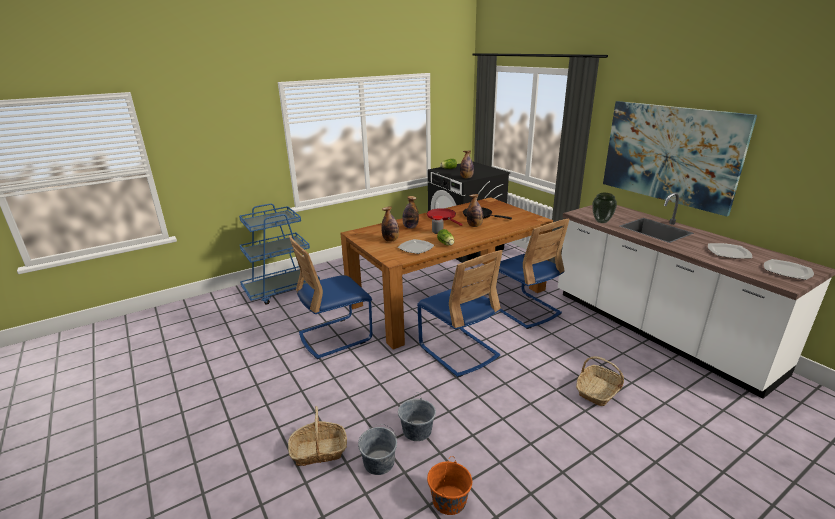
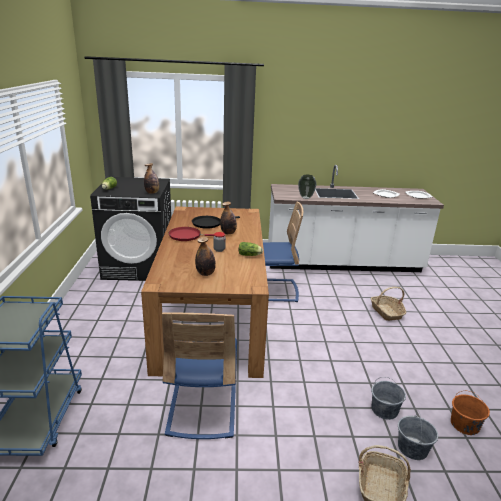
camera: 60 degrees left, 0 degrees up
(410, 227) = (188, 255): bottle -> none
(416, 248) = (241, 269): plate -> none
(458, 351) = (298, 344): blue chair -> none
(669, 154) = (318, 138): picture -> none

